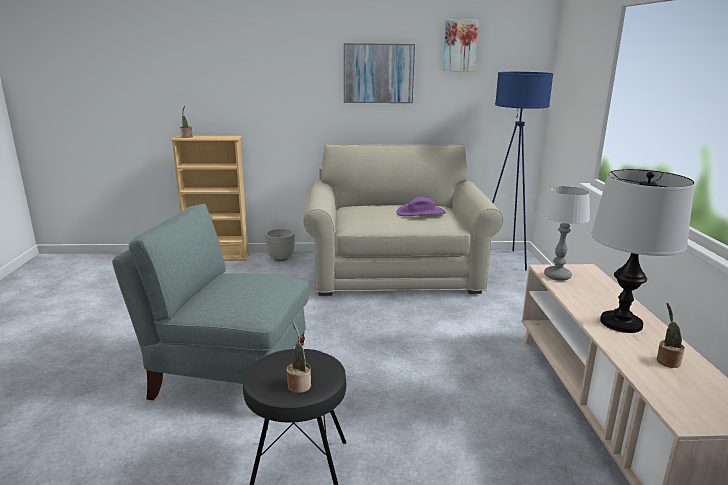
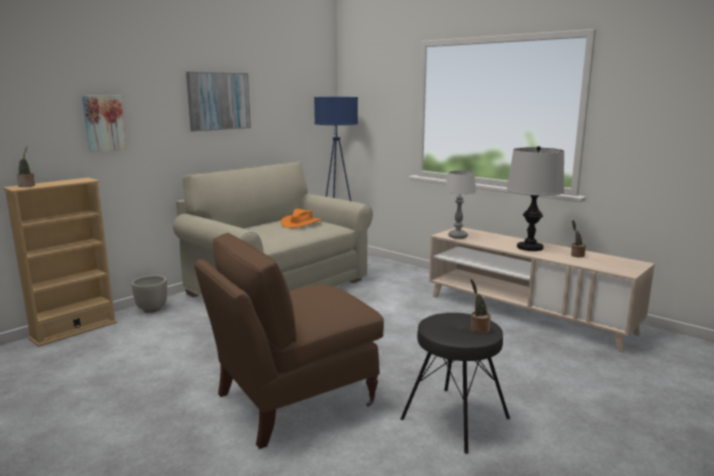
camera: 45 degrees left, 5 degrees down
(229, 376) = (294, 400): grey armchair -> brown armchair
(421, 213) = (301, 223): purple hat -> orange hat
(459, 45) = (278, 75): picture -> picture (103, 123)

